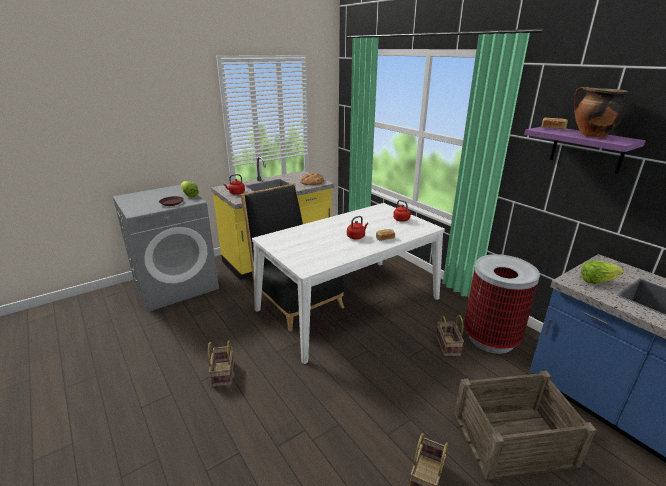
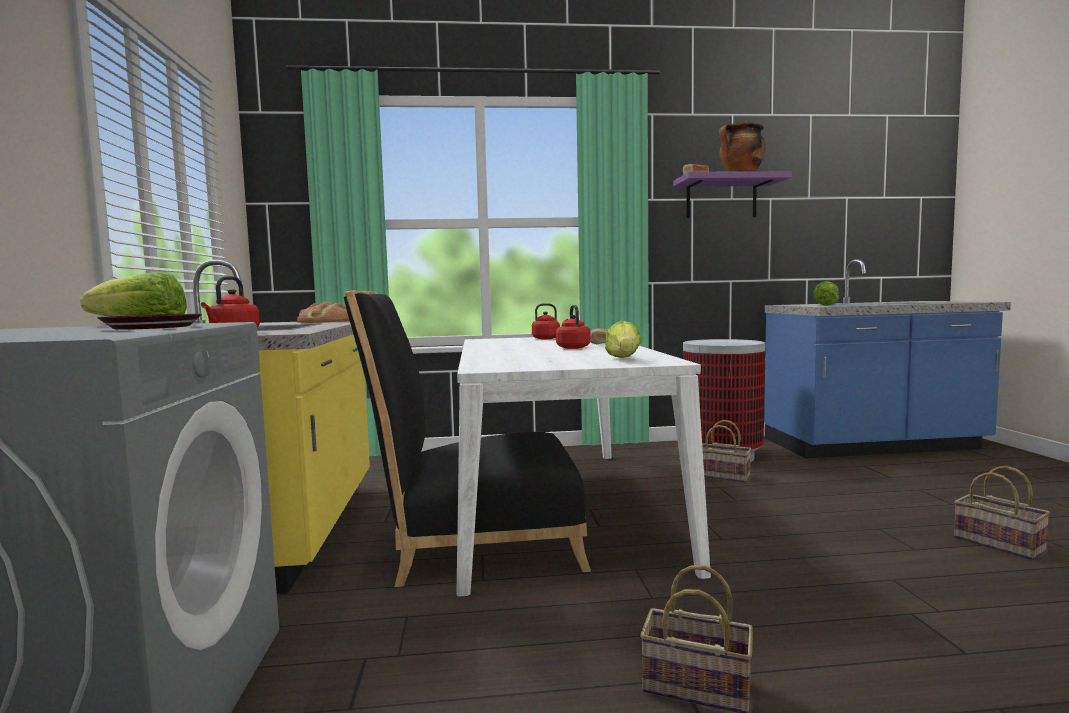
camera: 60 degrees left, 20 degrees down
(311, 258) = (624, 359): none -> lettuce
(513, 440) = (914, 489): crate -> none

